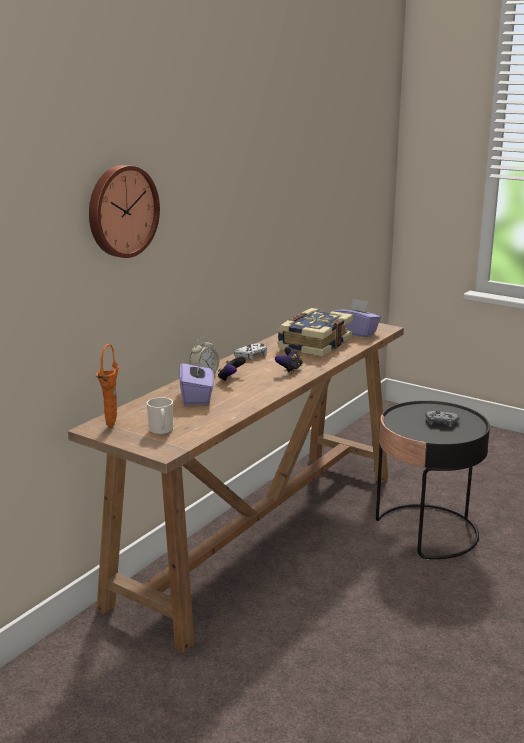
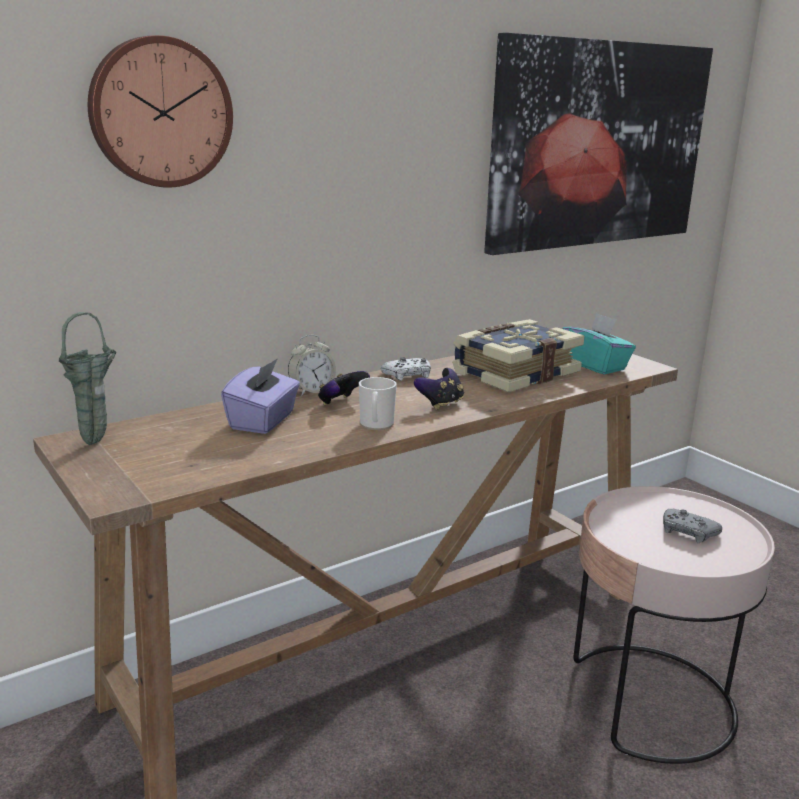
camera: 20 degrees right, 0 degrees up
(112, 425) = (97, 441): orange vase -> green vase
(161, 431) = (150, 463): mug -> mug (376, 425)
(329, 186) = (599, 145): none -> picture
(356, 332) = (595, 365): purple tissue box -> turquoise tissue box
(426, 531) = (649, 701): black side table -> pink side table

